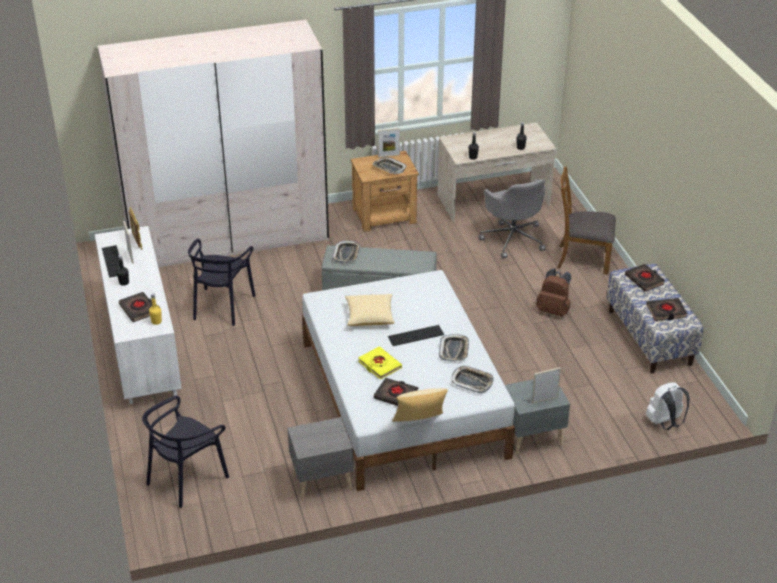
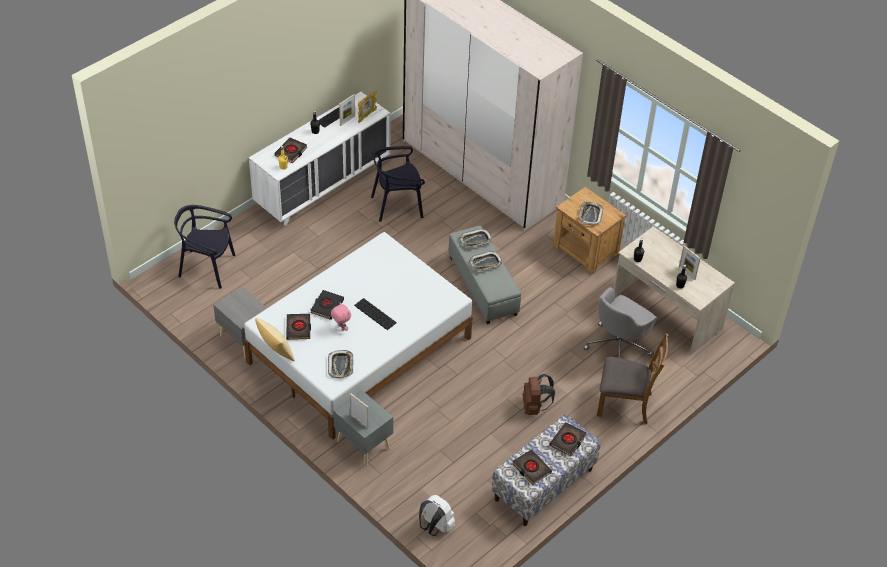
camera: 60 degrees right, 10 degrees up
(369, 317) = (380, 279): pillow -> none
(379, 365) = (327, 306): yellow book -> black book
(389, 156) = (608, 208): picture frame -> picture frame (687, 273)
(418, 365) = (341, 328): none -> pink plush toy
(454, 350) = (371, 343): tray -> tray (485, 263)
(582, 259) = (625, 404): brown chair -> brown chair turned 120 degrees clockwise

